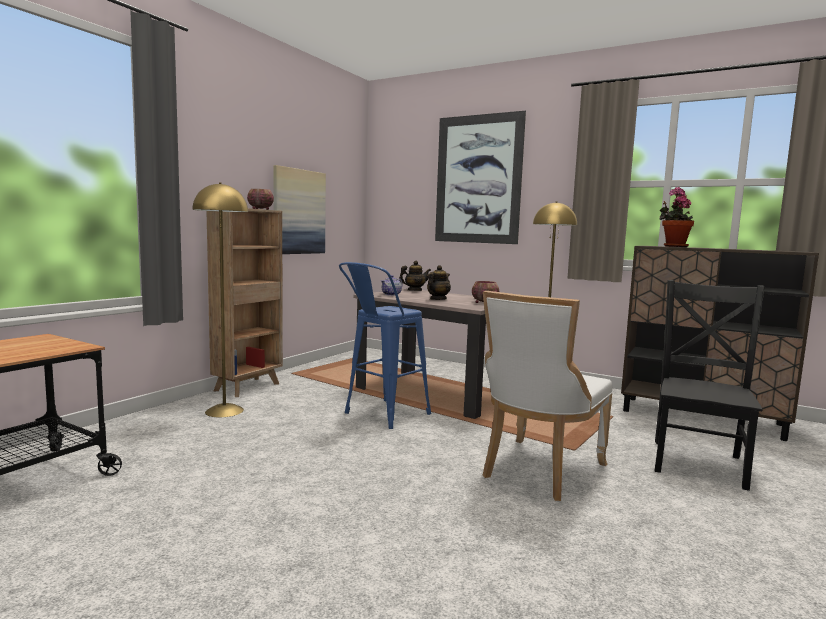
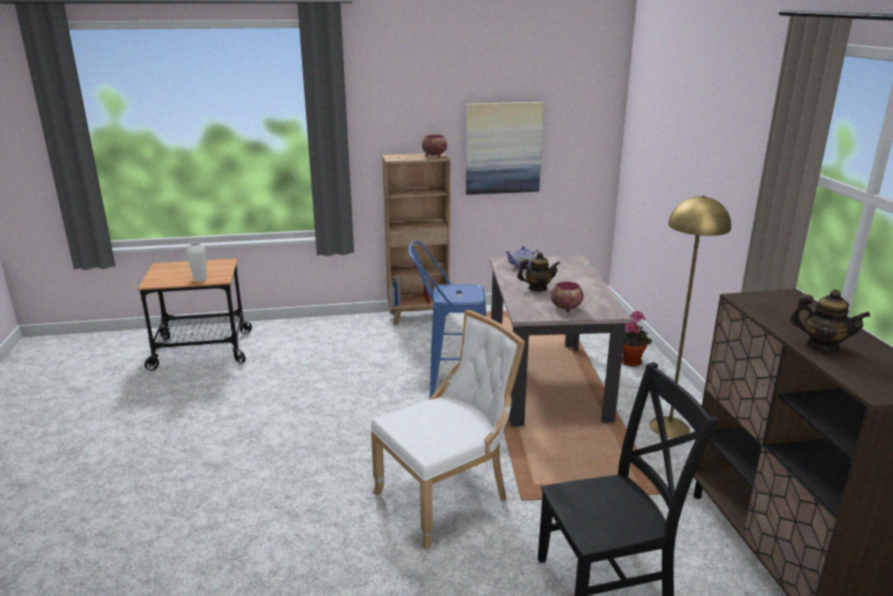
camera: 50 degrees right, 15 degrees up
(44, 351) = (200, 279): none -> white vase
(224, 411) = (364, 336): yellow floor lamp -> none
(414, 290) = (573, 262): teapot -> teapot (822, 346)
(478, 179) = (701, 126): picture -> none
(538, 471) = (447, 497): white chair -> white chair turned 150 degrees clockwise
(673, 246) = (775, 311): potted plant -> potted plant (631, 361)

